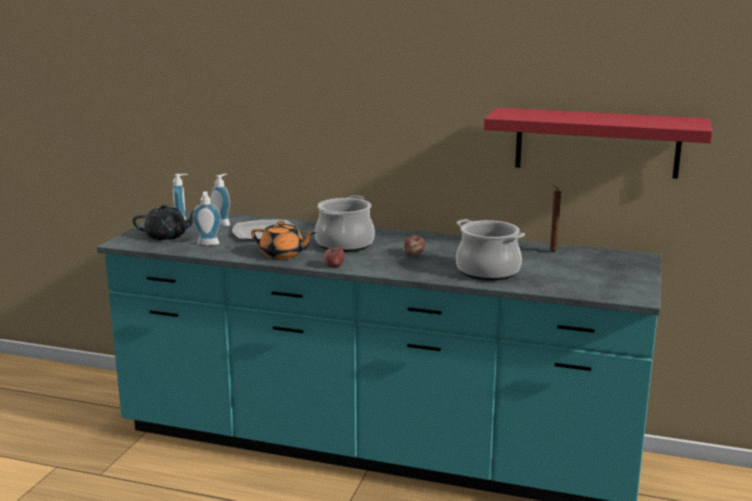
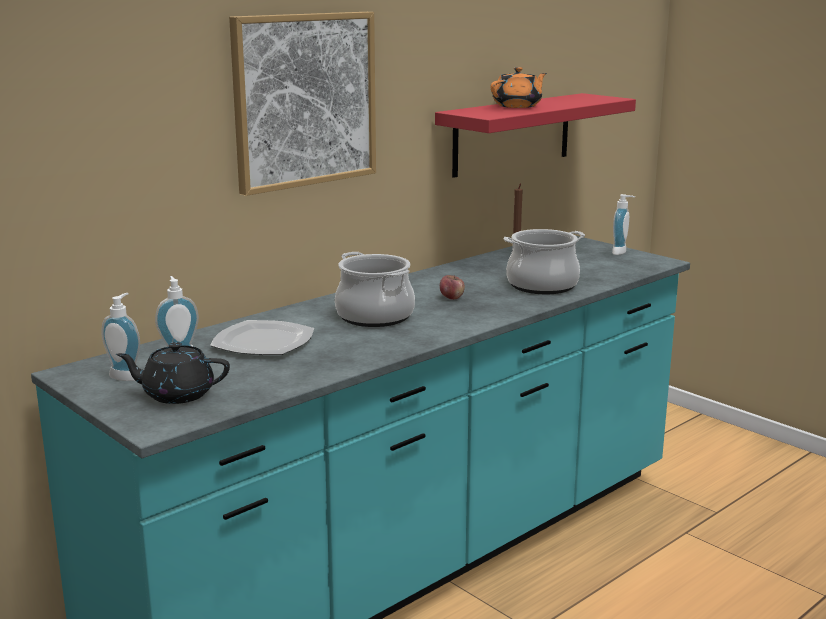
camera: 60 degrees left, 0 degrees up
(167, 236) = (177, 394): black teapot -> black teapot turned 105 degrees counterclockwise
(207, 244) = (260, 377): soap dispenser -> soap dispenser (622, 252)
(283, 255) = (368, 348): orange teapot -> orange teapot (518, 106)
(333, 266) = (444, 334): apple -> none
(365, 80) = (304, 100): none -> picture

